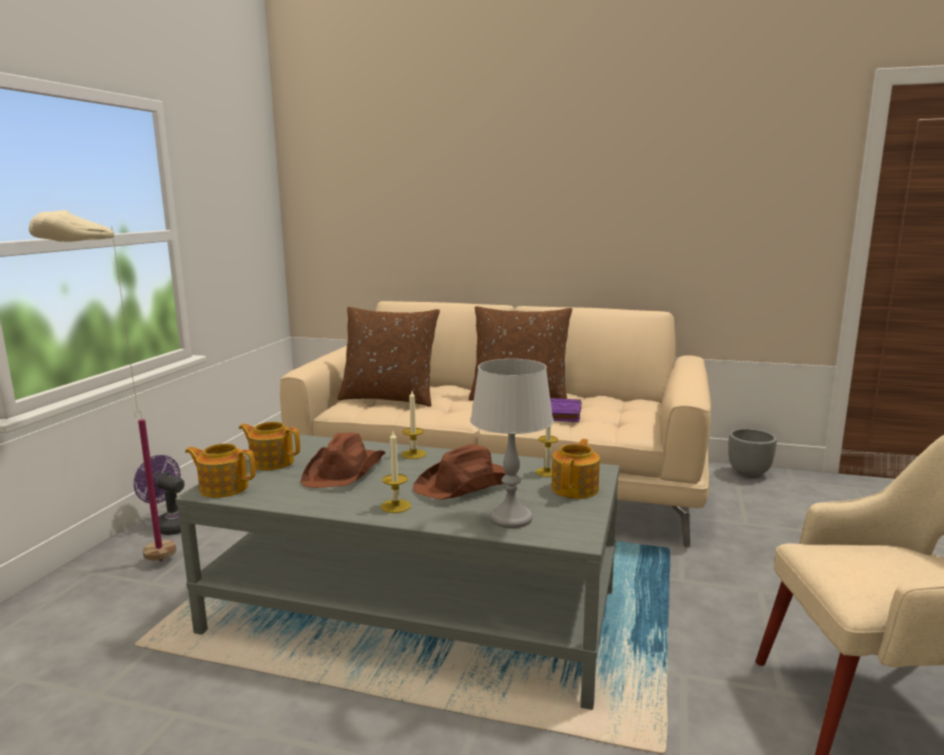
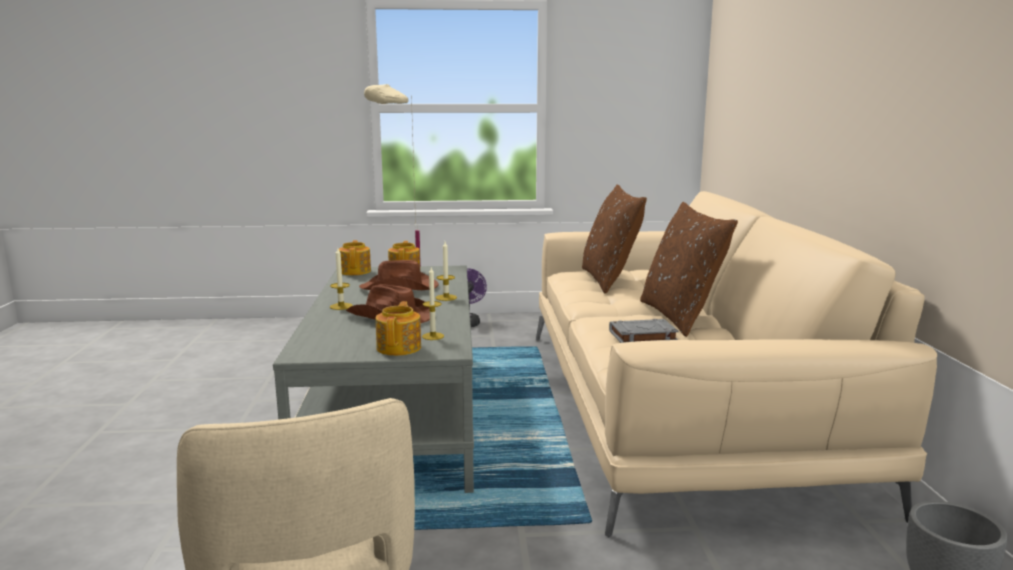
camera: 70 degrees right, 0 degrees up
(511, 518) = (329, 335): grey table lamp -> none
(563, 414) = (642, 336): purple book -> grey book
(576, 488) = (400, 347): teapot -> teapot turned 90 degrees counterclockwise

